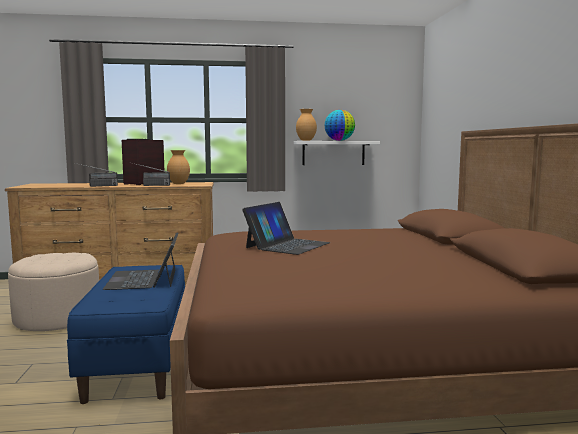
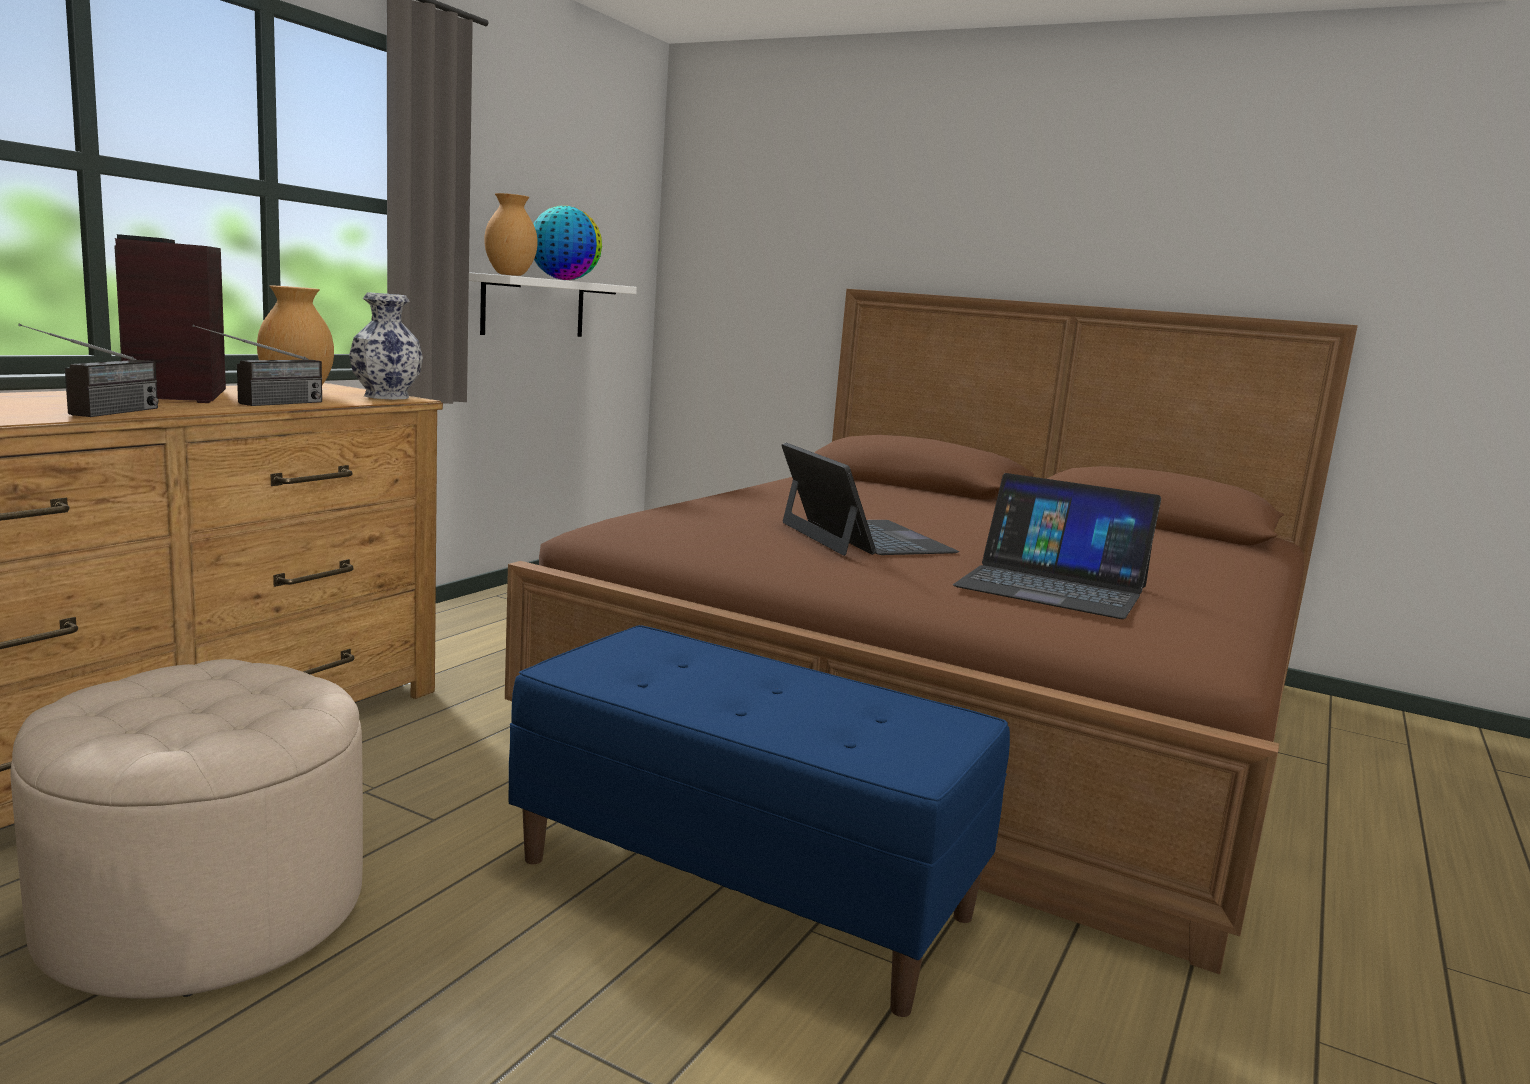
camera: 55 degrees left, 5 degrees up
(144, 279) = (720, 678): laptop -> laptop (1052, 586)
(200, 185) = (385, 396): none -> vase

